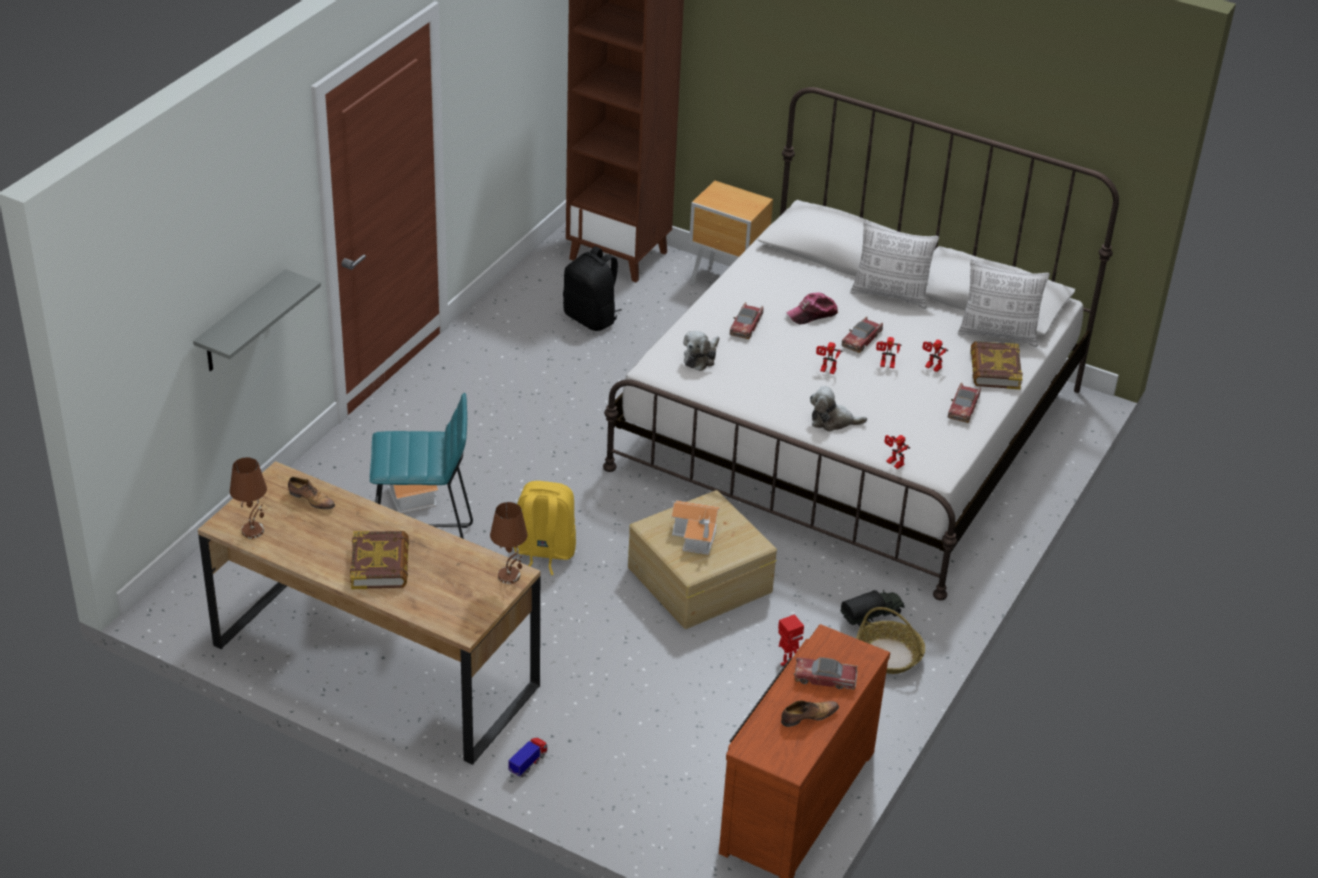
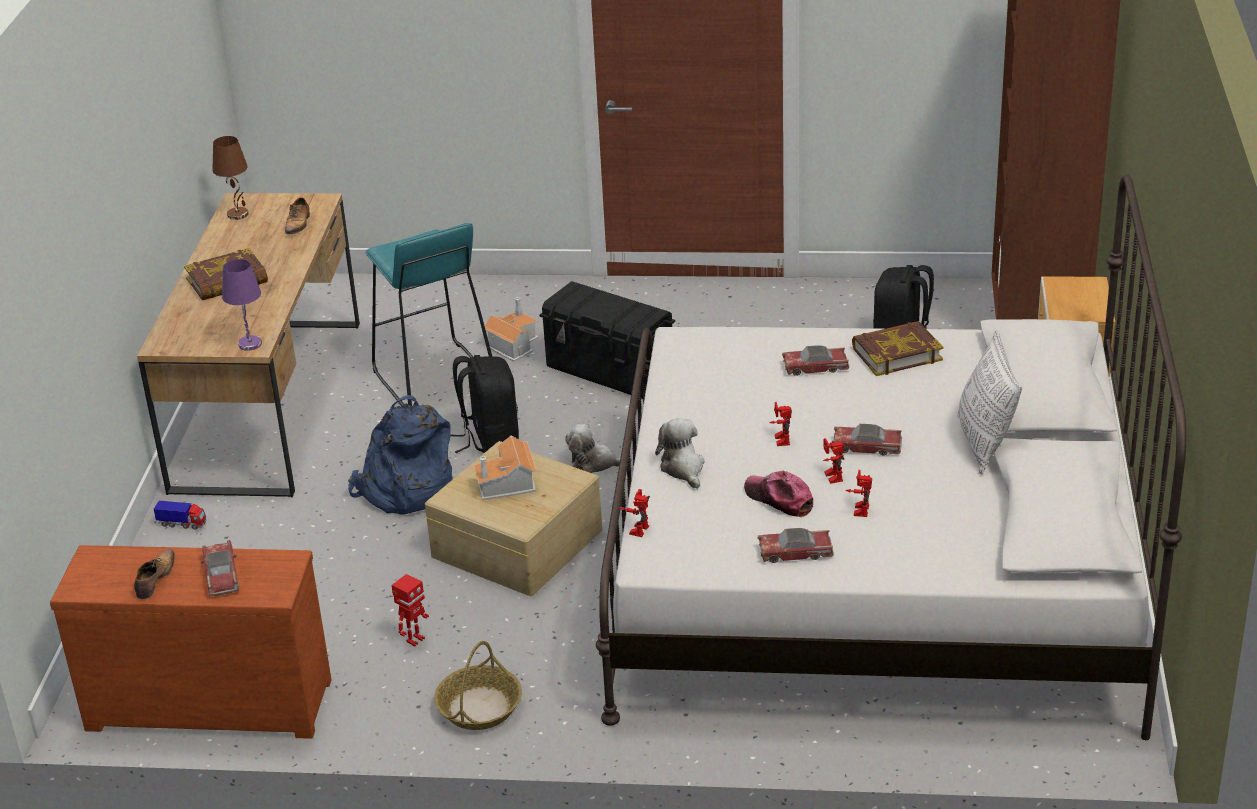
camera: 70 degrees right, 5 degrees down
(242, 323) = (441, 83): grey shelf -> none
(501, 461) = (610, 372): none -> black storage box
(509, 576) = (250, 344): brown table lamp -> purple table lamp
(543, 552) = (489, 439): yellow backpack -> black backpack
(580, 618) = (405, 490): none -> blue backpack
(701, 358) = (725, 357): plush toy -> plush toy (594, 463)
(807, 717) = (155, 579): shoe -> shoe turned 120 degrees counterclockwise
(812, 314) = (884, 402): cap -> cap (779, 499)
(872, 616) = (538, 678): toy truck -> none
(994, 370) = (901, 557): book -> book (896, 354)
(998, 334) = (985, 542): pillow -> none

